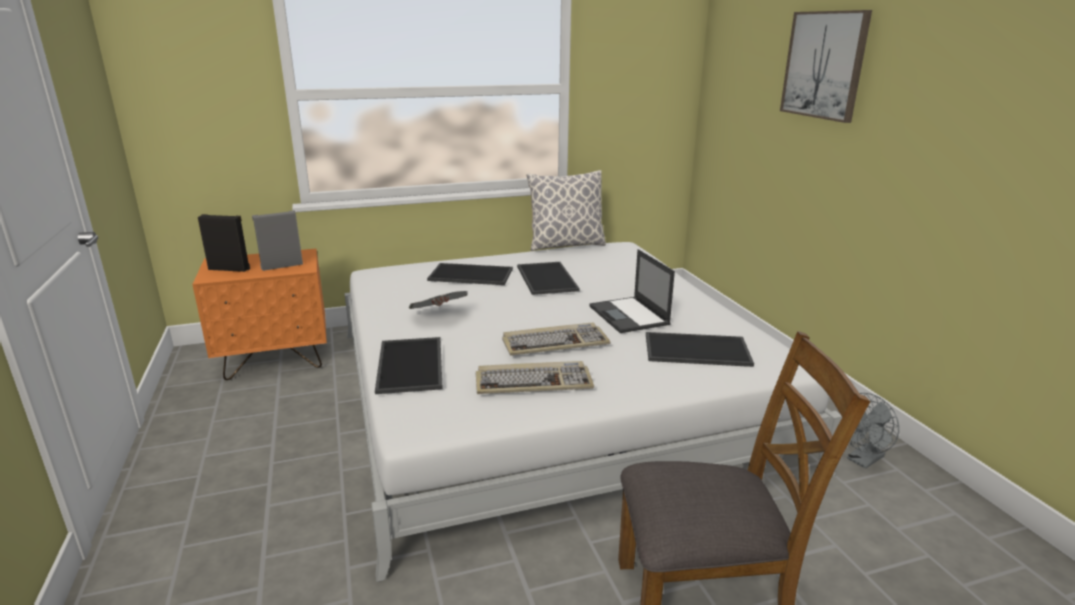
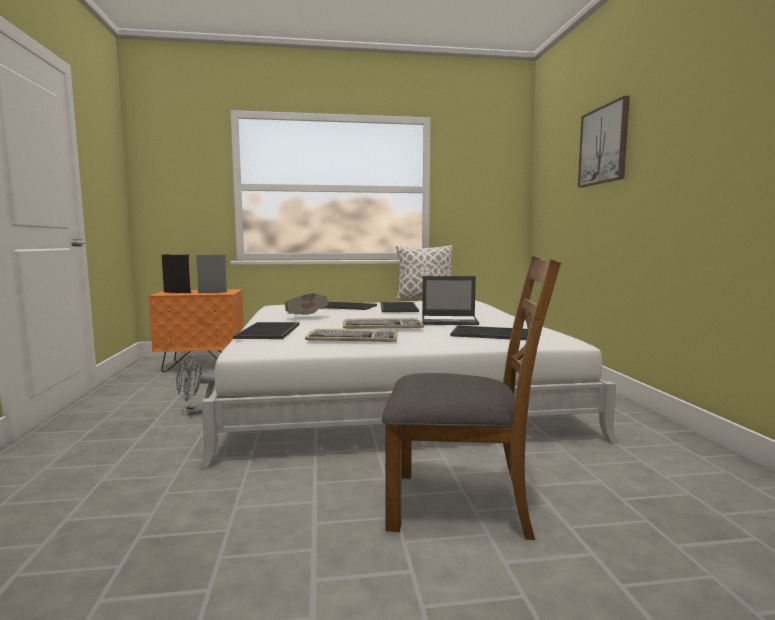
camera: 10 degrees right, 15 degrees down
(629, 315) = (450, 321): laptop -> laptop turned 75 degrees counterclockwise
(862, 460) = (645, 437): grey fan -> grey fan (196, 412)

